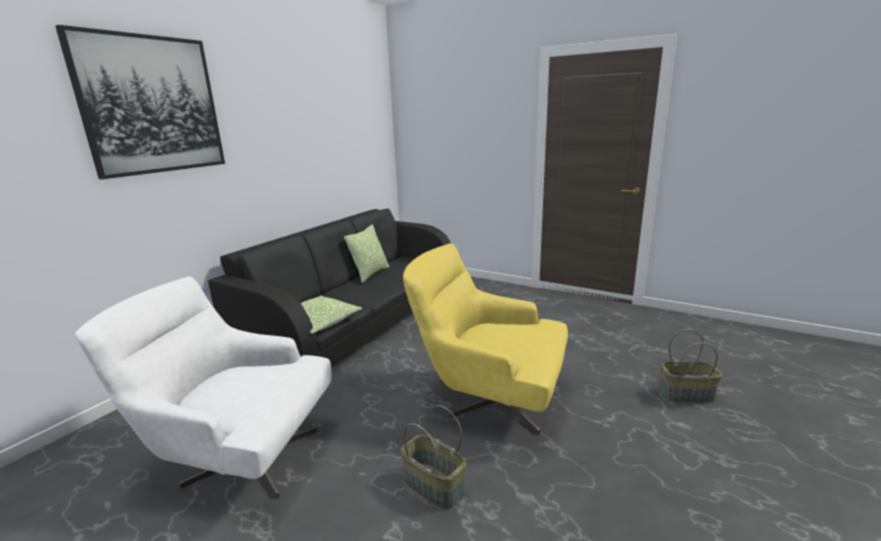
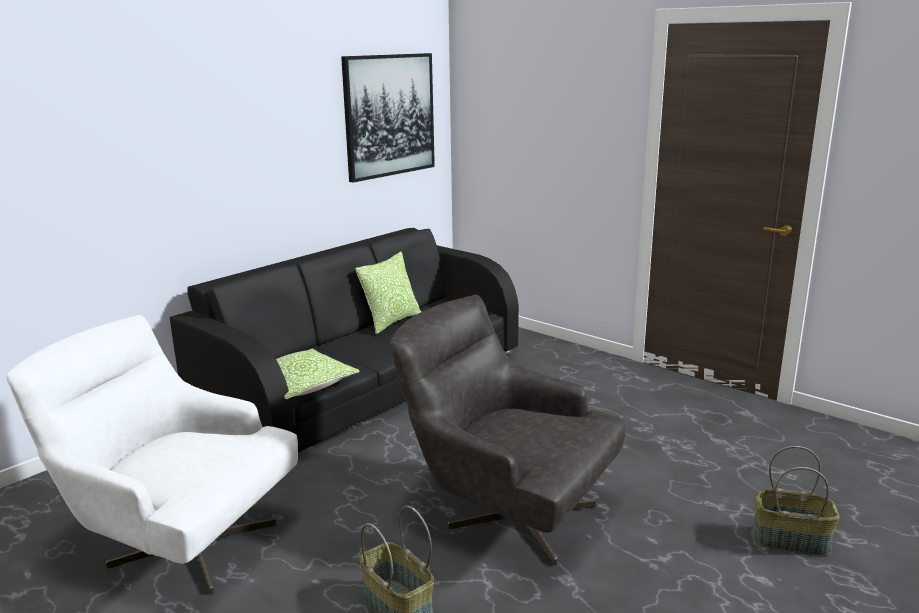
camera: 10 degrees right, 0 degrees up
(151, 105) = (116, 97): picture -> picture (389, 115)
(488, 398) = (506, 511): yellow armchair -> grey armchair

